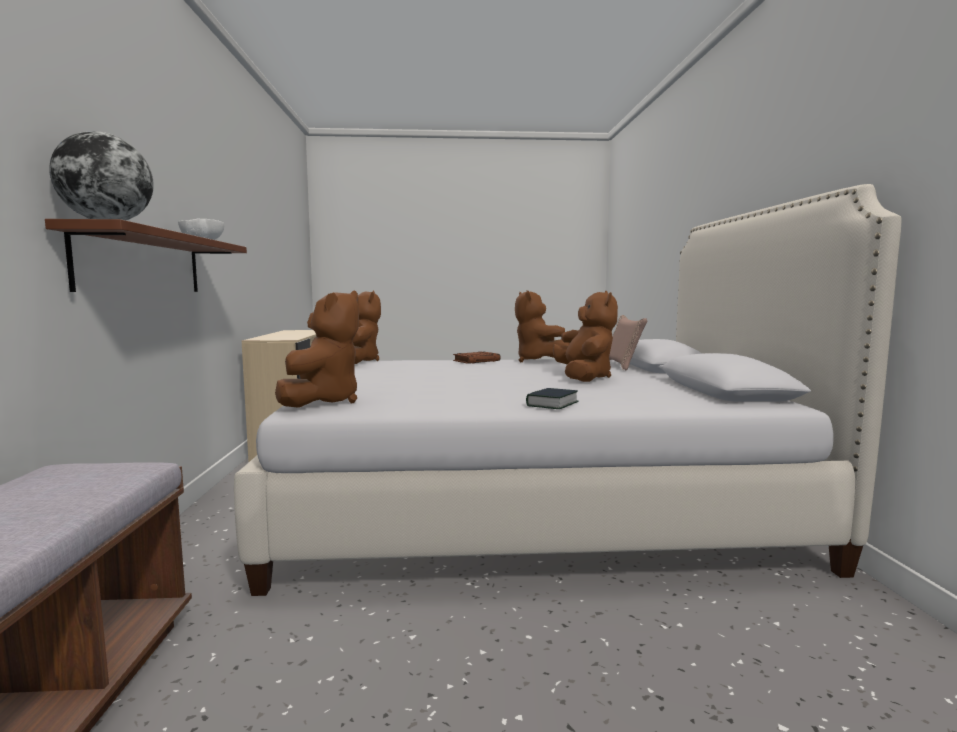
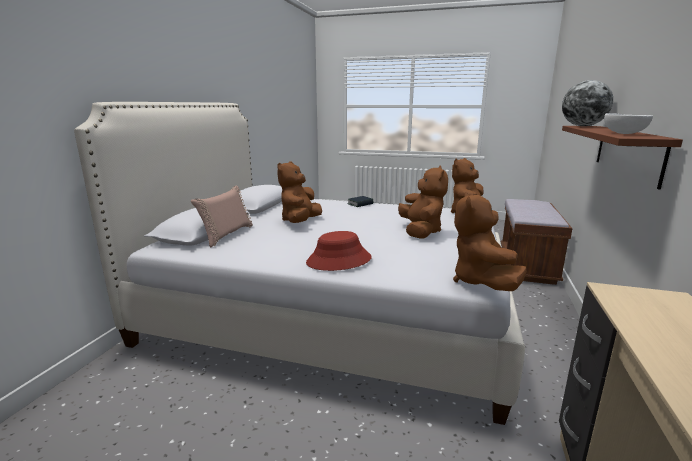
camera: 160 degrees left, 10 degrees up
(477, 361) = (339, 261): brown book -> red hat
(538, 361) = (274, 254): brown plush toy -> brown plush toy (420, 231)

